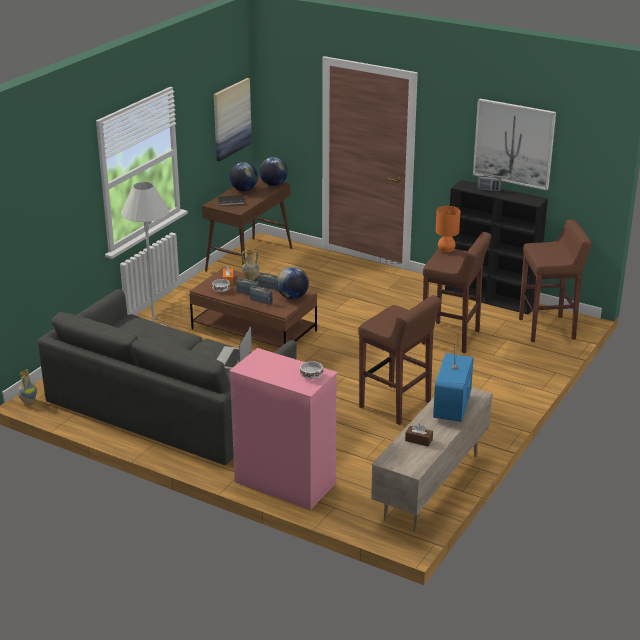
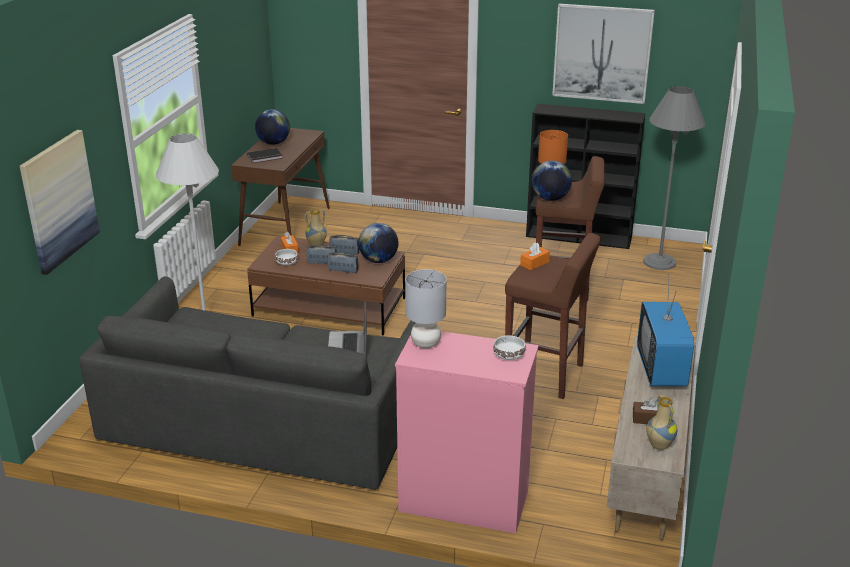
camera: 15 degrees left, 0 degrees up
(28, 401) = (69, 443): vase -> vase (658, 445)
(231, 119) = (250, 58): picture -> picture (59, 200)
(258, 359) = (426, 343): none -> grey table lamp
(273, 184) = (305, 134): globe -> globe (550, 199)
(389, 314) = (534, 263): none -> orange tissue box
(489, 190) = (576, 110): radio -> none
(548, 329) = (659, 262): brown stool -> grey floor lamp

